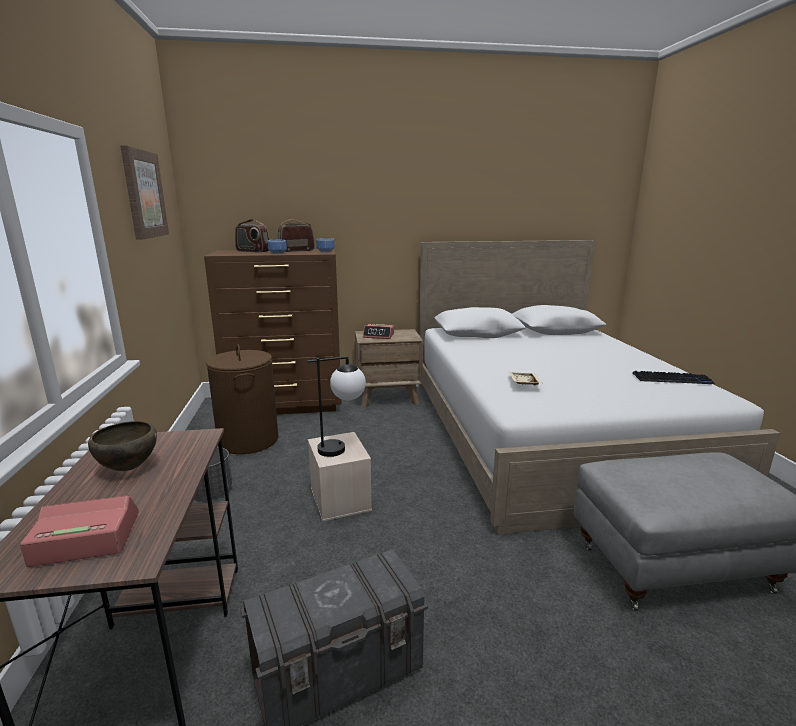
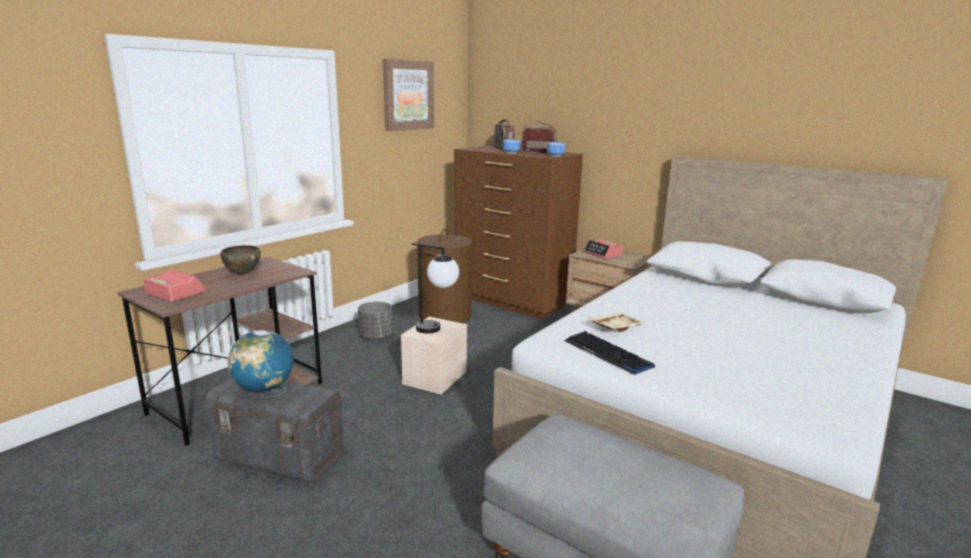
camera: 45 degrees right, 0 degrees up
(317, 597) = (264, 388): none -> globe
(672, 379) = (818, 389): keyboard -> keyboard (607, 354)

